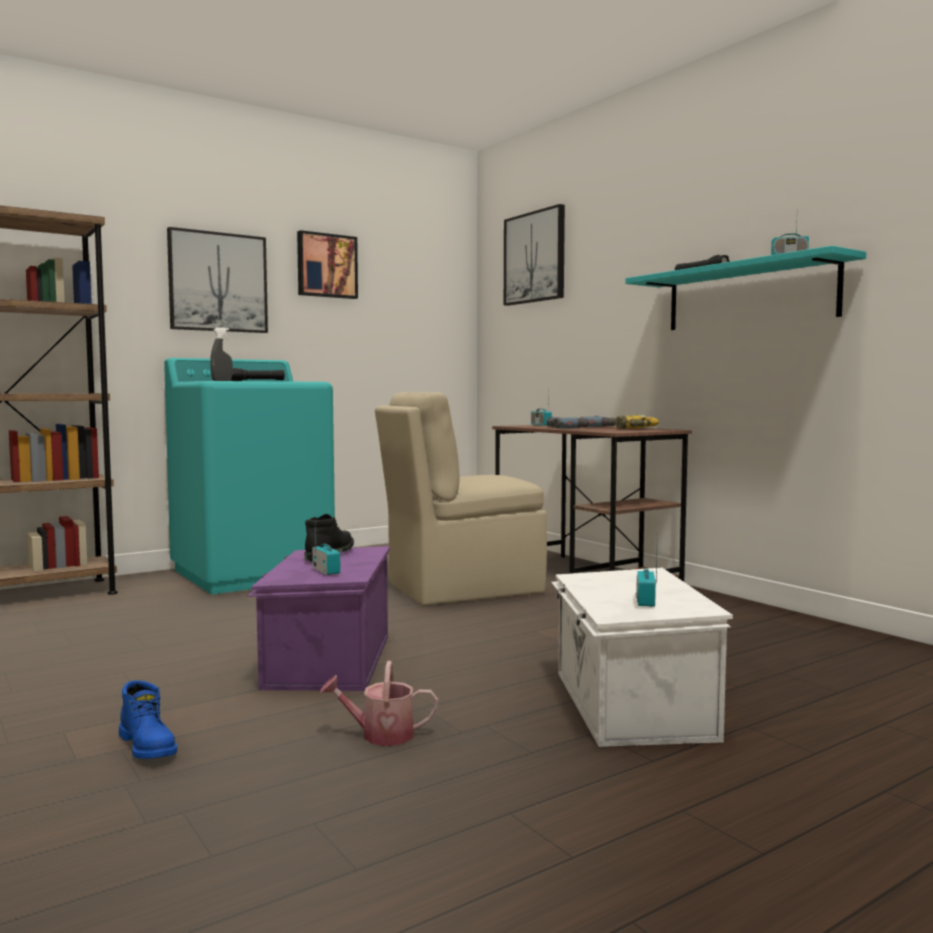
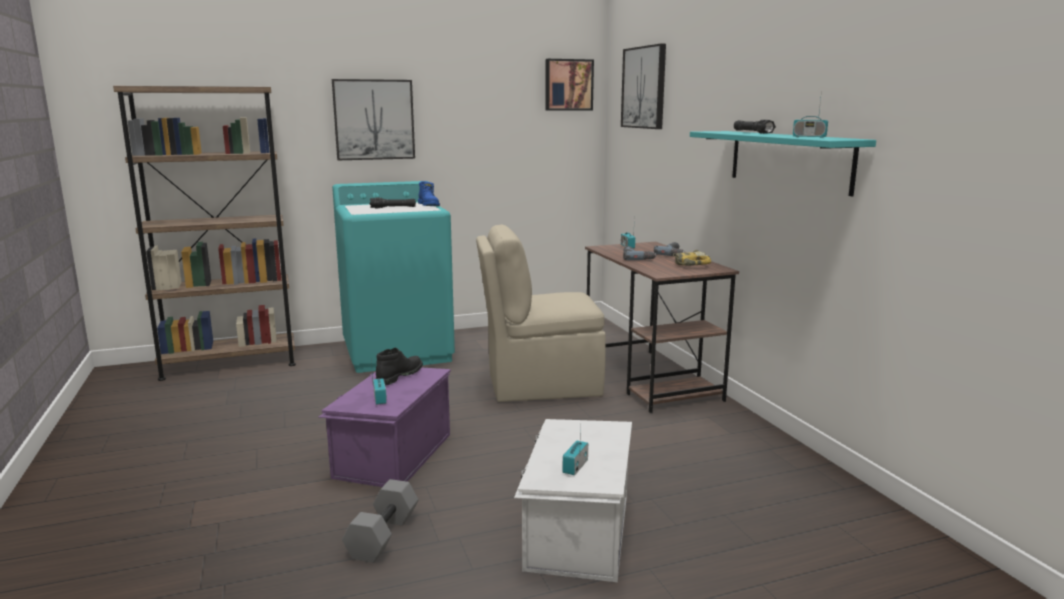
camera: 15 degrees right, 10 degrees up
(149, 746) = (235, 522): blue boot -> blue boot (429, 205)
(222, 380) = (362, 212): grey spray bottle -> none
(326, 266) = (465, 98): picture -> picture (568, 85)
(380, 735) = (382, 535): watering can -> grey dumbbell

